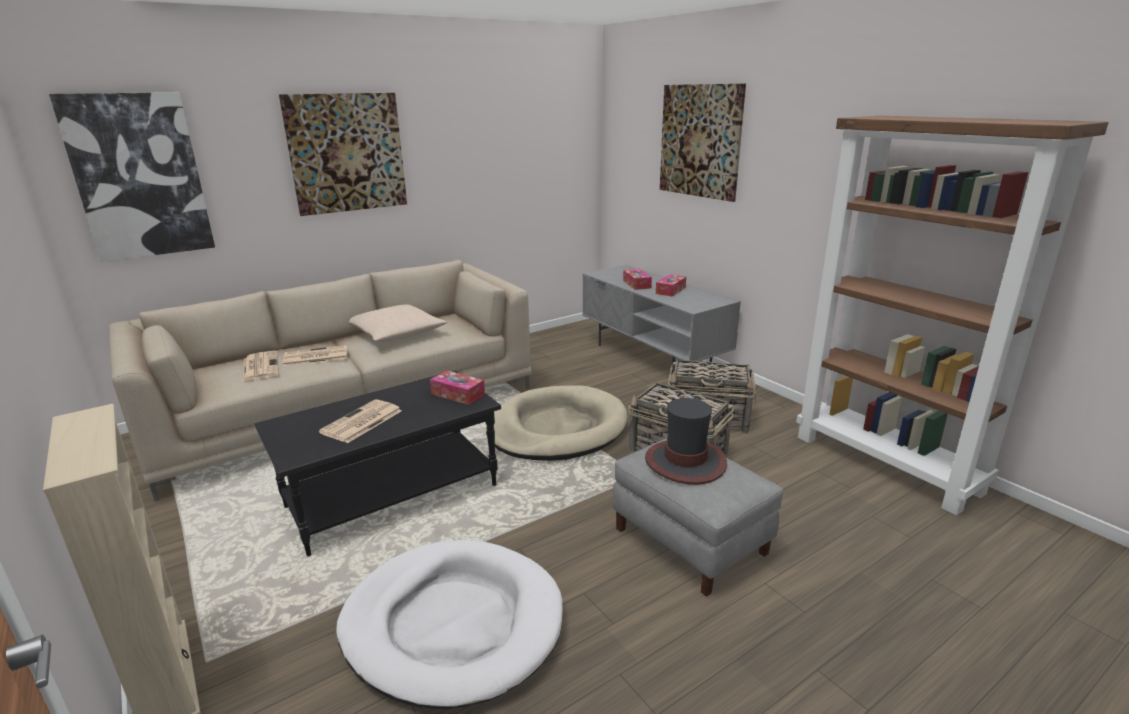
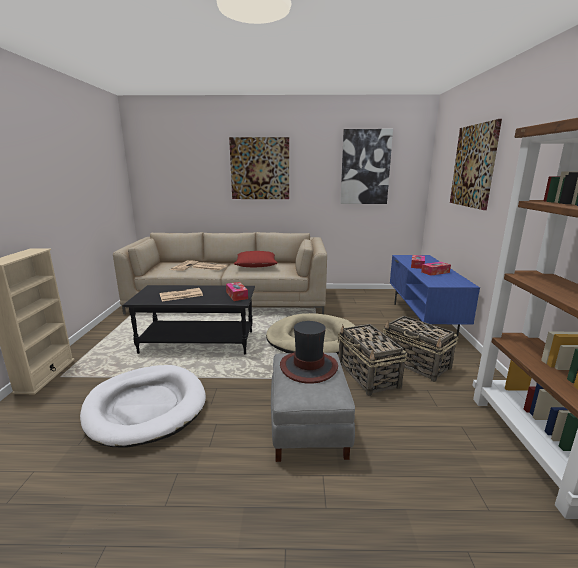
camera: 35 degrees right, 5 degrees down
(139, 176) = (166, 173): picture -> picture (365, 167)
(396, 334) = (256, 265): beige pillow -> red pillow
(653, 356) = (423, 318): grey tv stand -> blue tv stand

